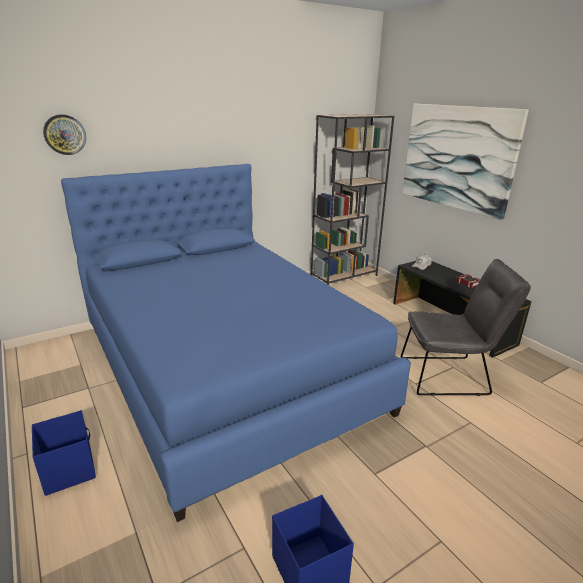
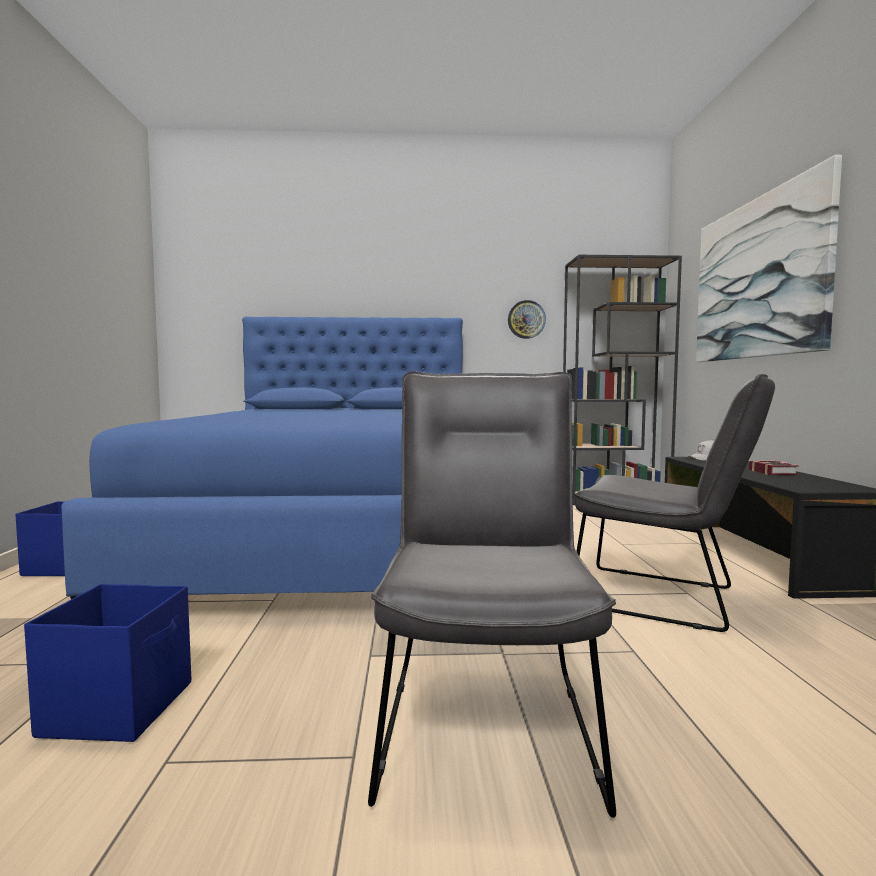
camera: 30 degrees right, 20 degrees down
(65, 134) = (259, 277): wall clock -> wall clock (526, 319)
(462, 493) = (486, 719): none -> grey chair

